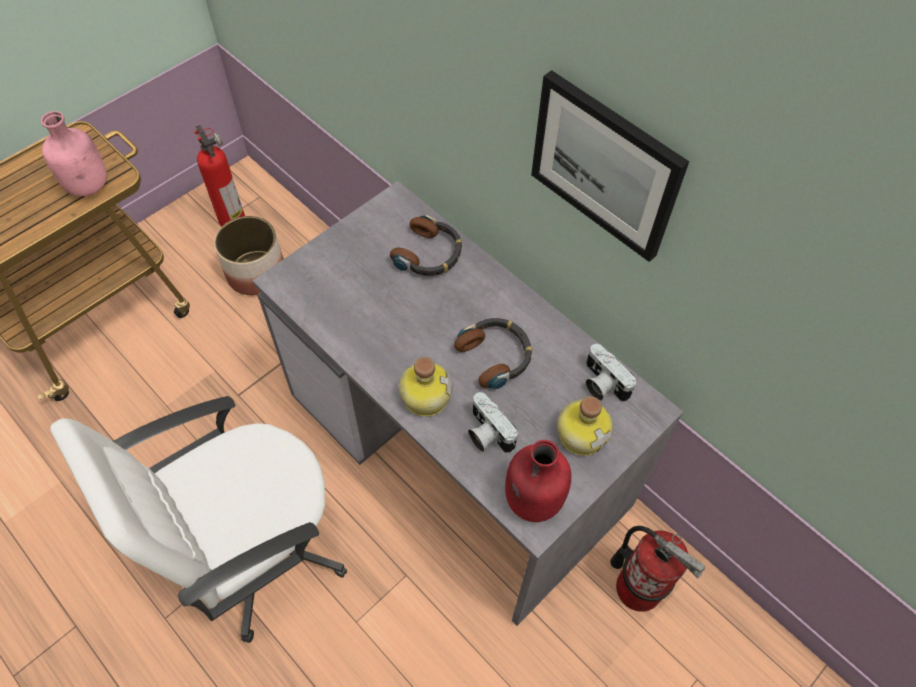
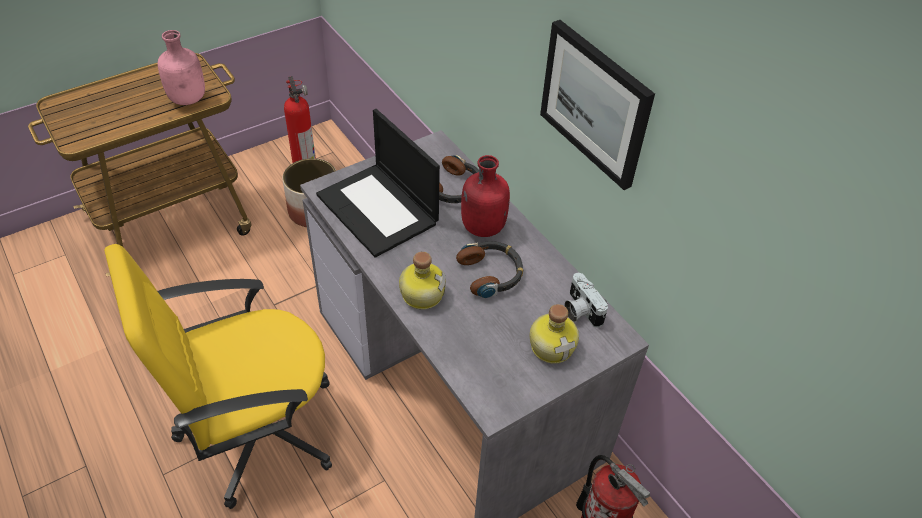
camera: 10 degrees right, 10 degrees down
(255, 547) = (257, 431): white office chair -> yellow office chair
(351, 297) = (379, 209): none -> laptop
(486, 433) = (468, 331): camera -> none
(532, 500) = (494, 390): red bottle -> red bottle (482, 227)

